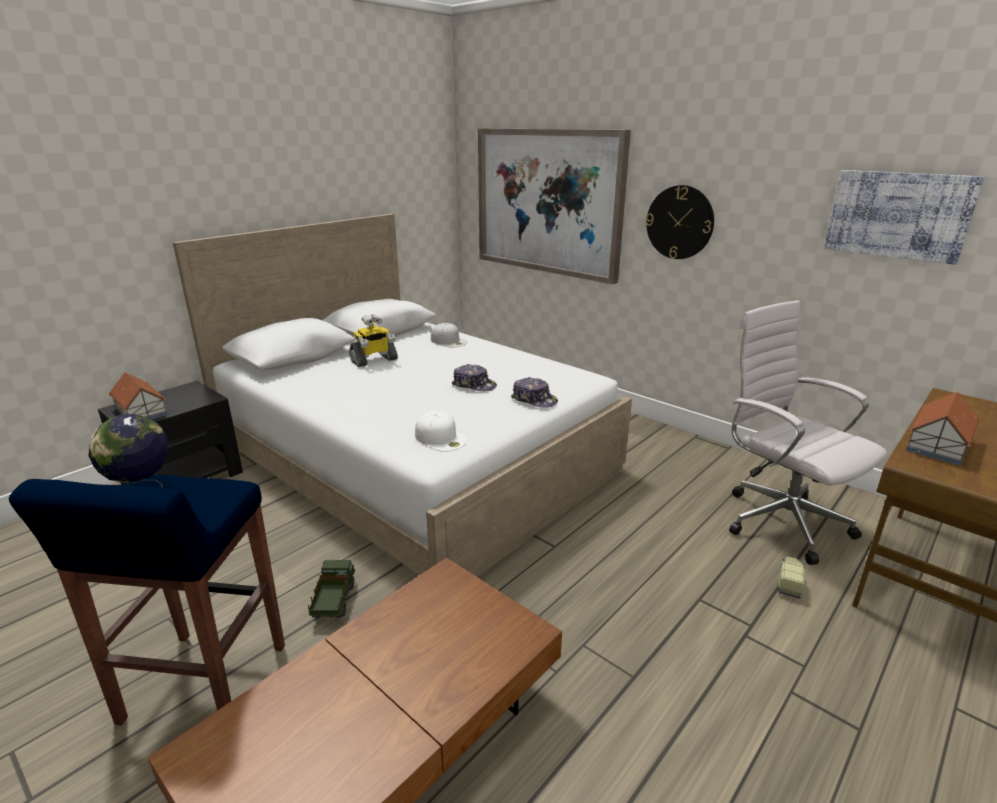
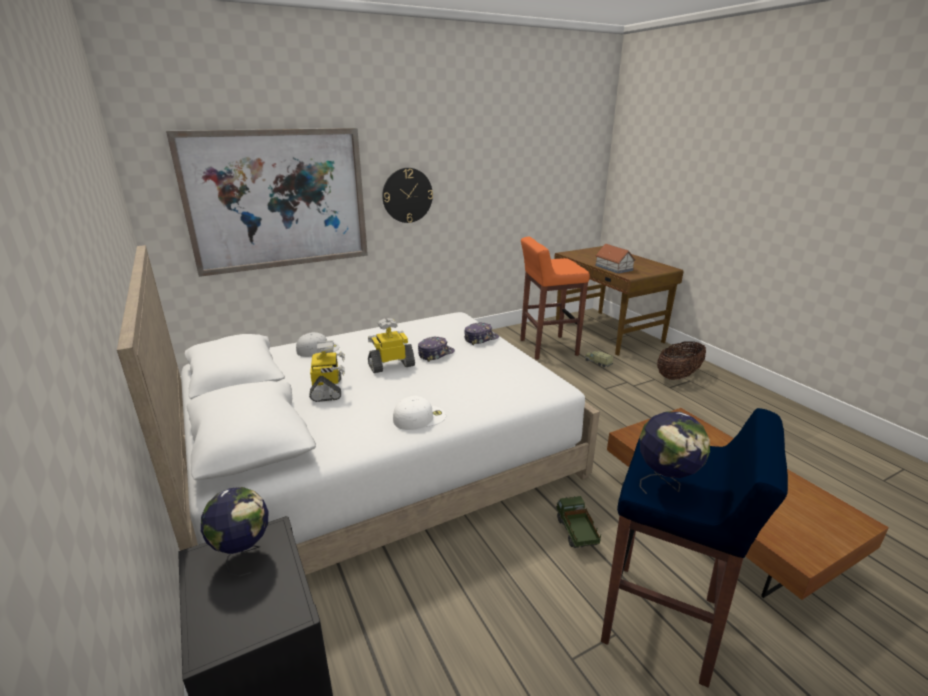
camera: 70 degrees left, 0 degrees up
(141, 411) = (253, 609): toy house -> none
(189, 396) = (244, 555): none -> globe
(334, 602) = (575, 533): toy truck -> toy truck turned 60 degrees clockwise
(434, 372) = (391, 365): none -> toy robot
(441, 438) = (525, 379): white cap -> white cap (419, 417)
(780, 520) = (547, 347): white office chair -> orange stool
(861, 707) = (678, 376): none -> basket
(898, 215) = (523, 169): picture -> none

